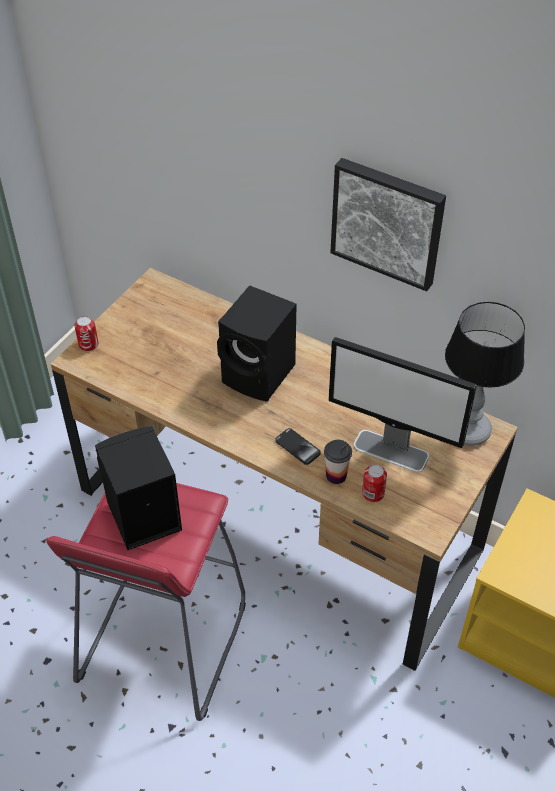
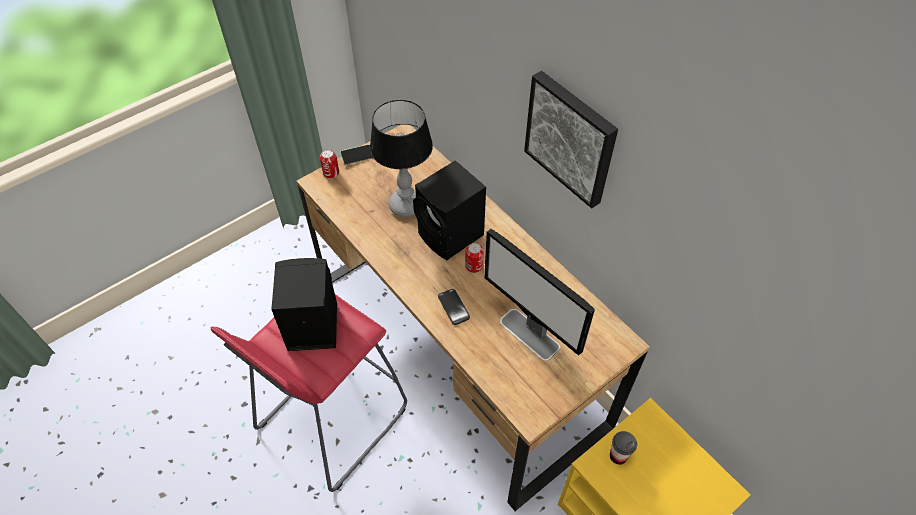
camera: 20 degrees right, 5 degrees up
(112, 320) = (357, 157): none -> phone
(336, 475) = (474, 342): cup -> cup (618, 456)
(373, 493) = (497, 367): can -> can (474, 266)
(469, 431) = (605, 337): table lamp -> table lamp (407, 206)

